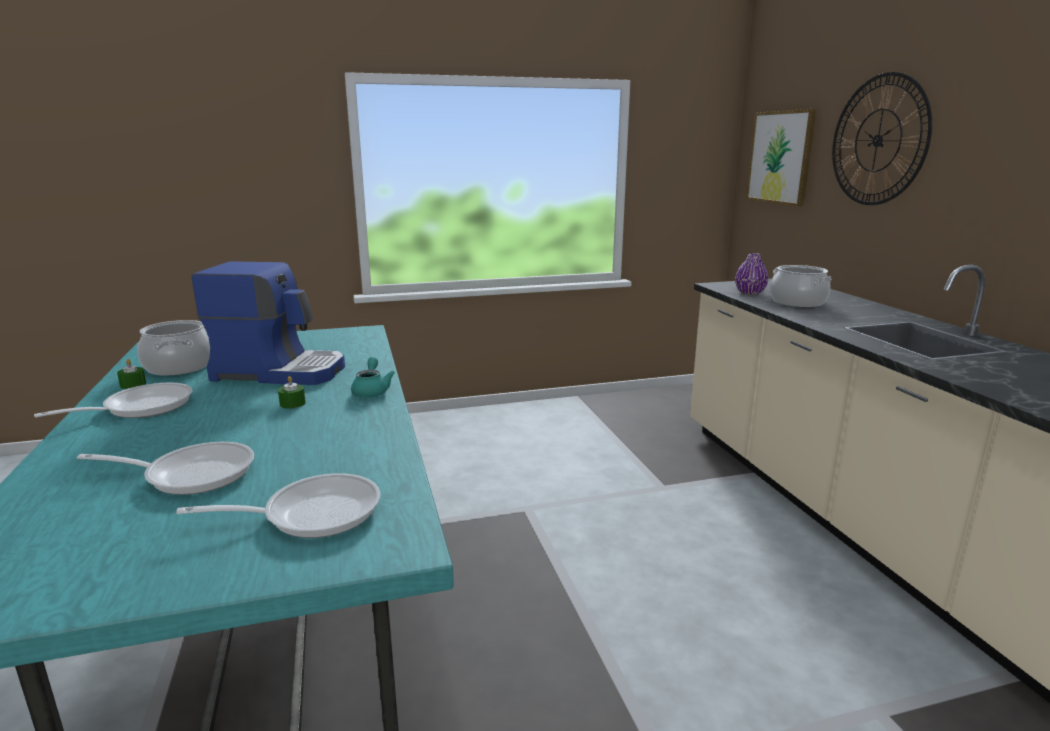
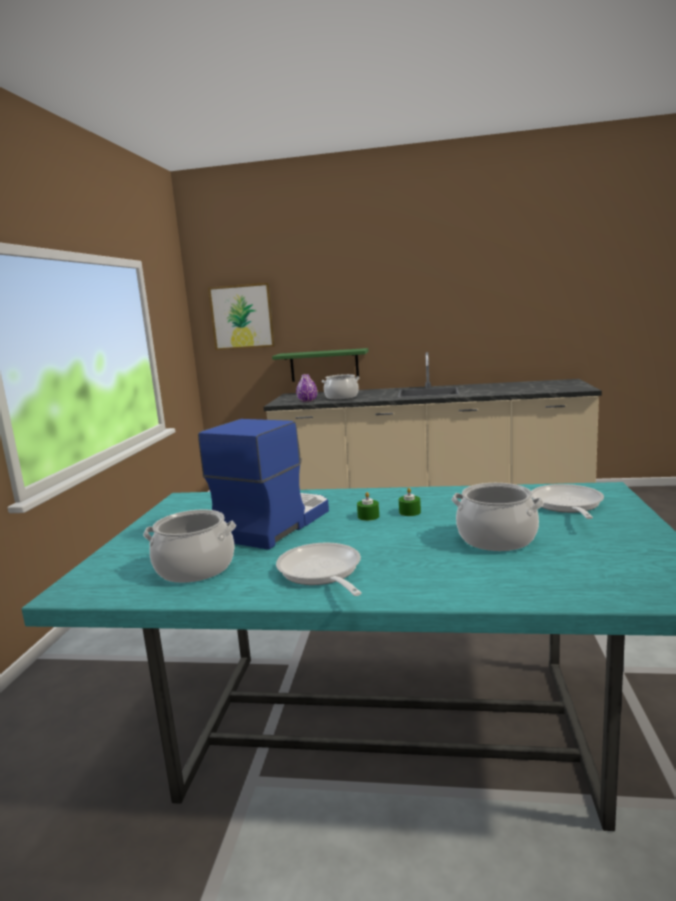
camera: 65 degrees left, 5 degrees down
(133, 384) = (234, 586): green candle -> green candle (410, 512)
(192, 474) = (496, 539): frying pan -> cooking pot
(372, 391) = (363, 494): turquoise teapot -> none
(850, 249) = (324, 365): none -> green shelf
(878, 140) = (327, 299): wall clock -> none

